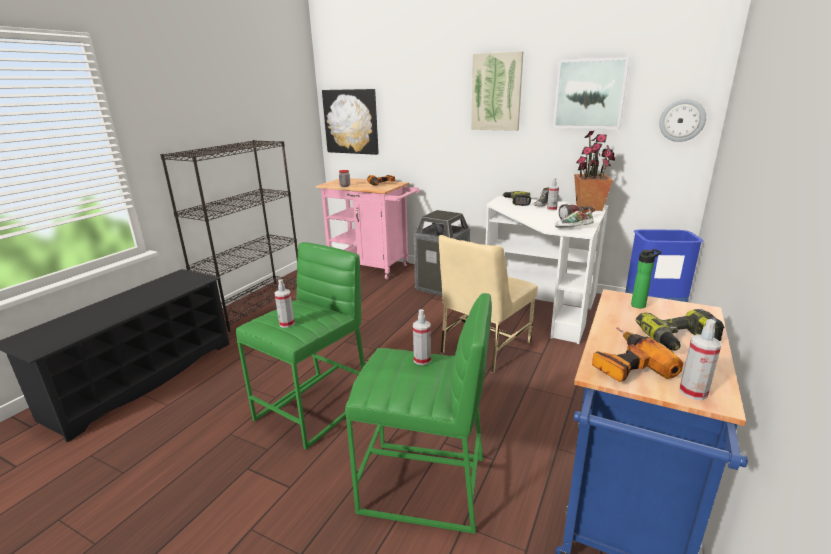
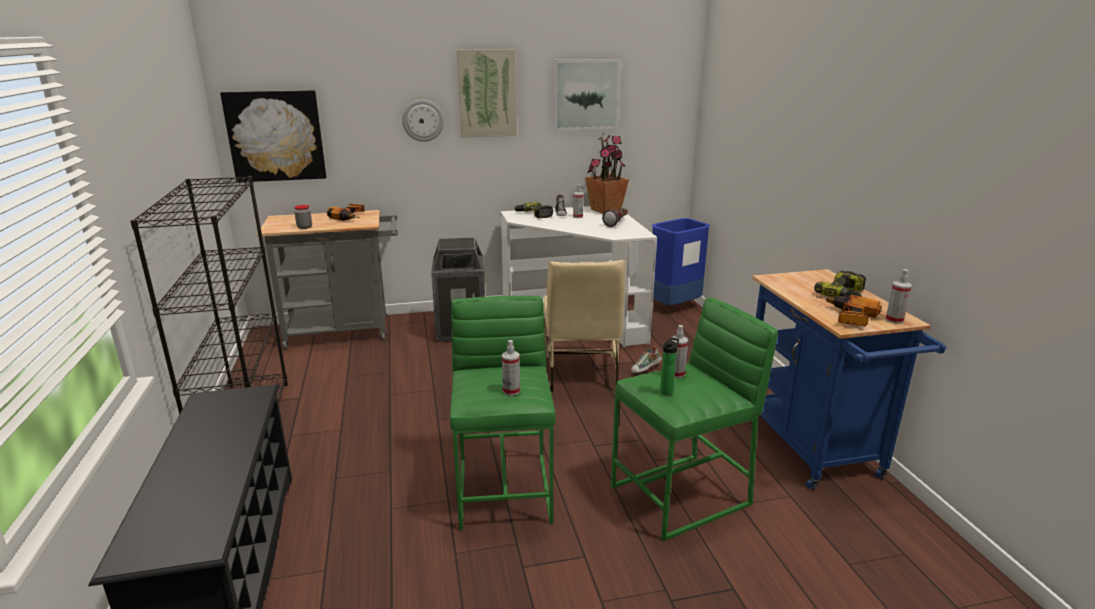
camera: 40 degrees left, 0 degrees up
(373, 267) = (345, 332): pink cart -> grey cart
(573, 229) = (630, 232): shoe -> shoe (645, 370)
(640, 305) = (790, 280): bottle -> bottle (667, 391)
(682, 120) = (667, 118): wall clock -> wall clock (423, 120)

